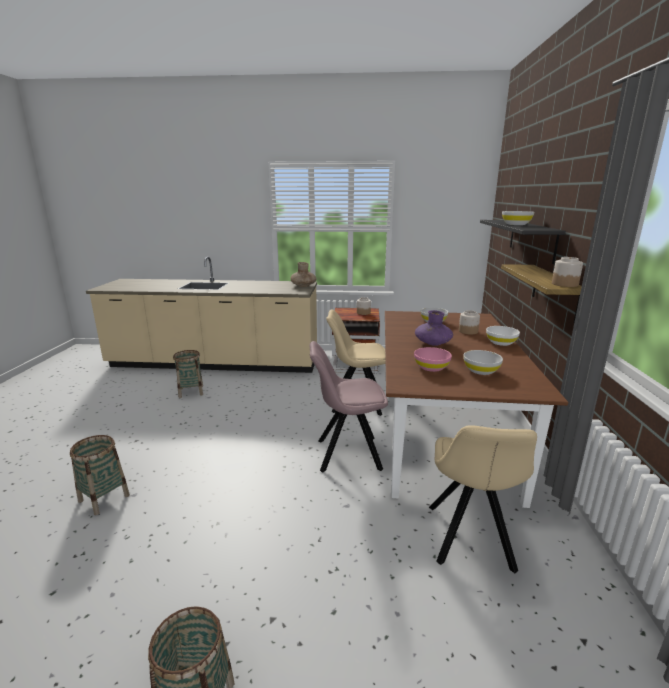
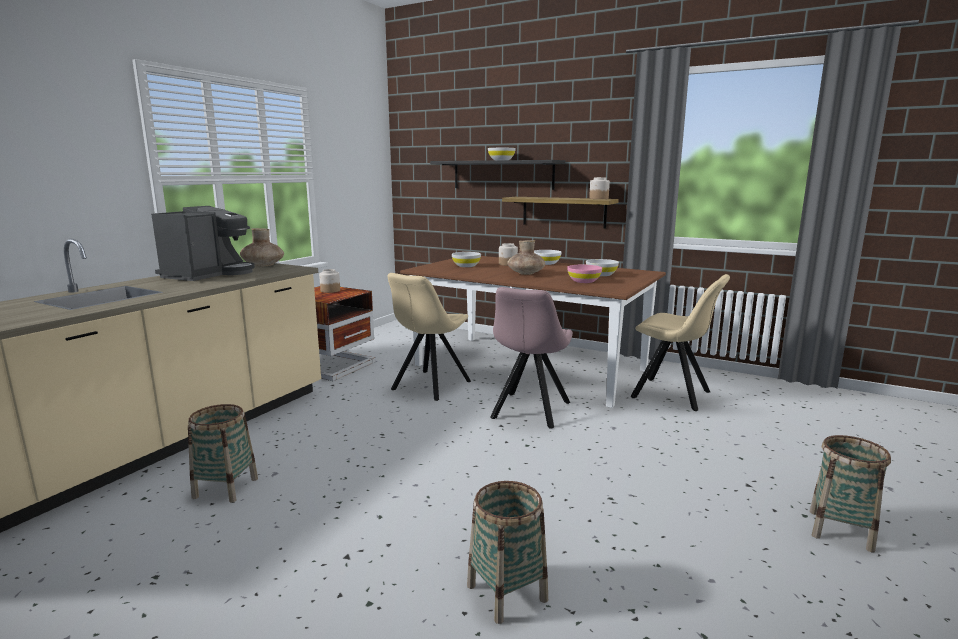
camera: 65 degrees left, 5 degrees down
(267, 285) = (209, 274): none -> coffee machine
(432, 343) = (525, 273): purple vase -> brown vase

